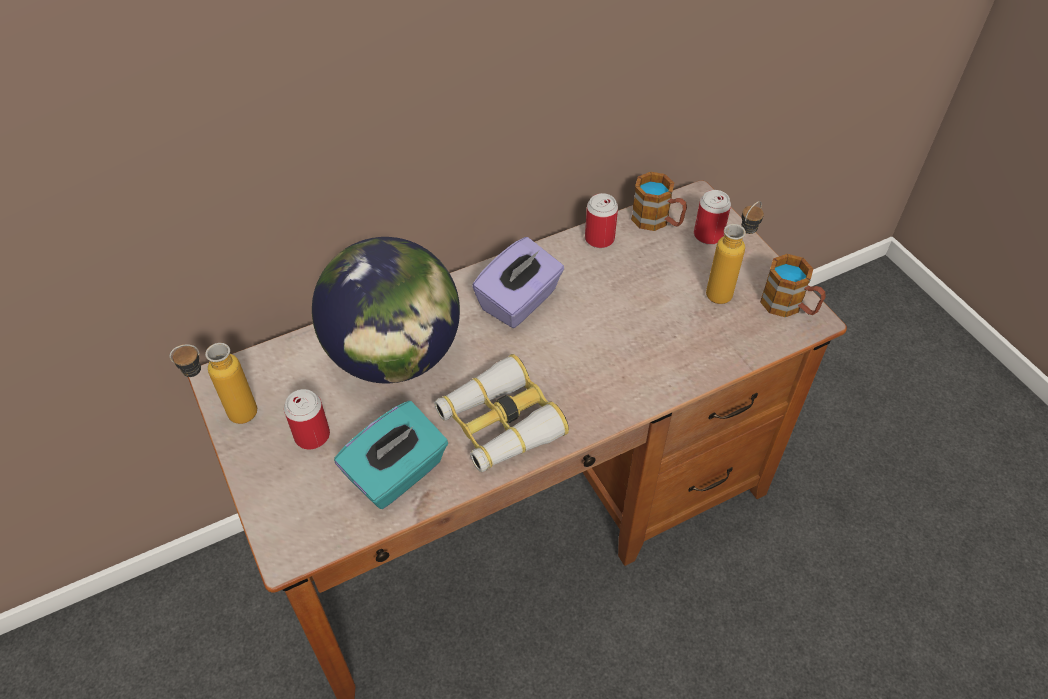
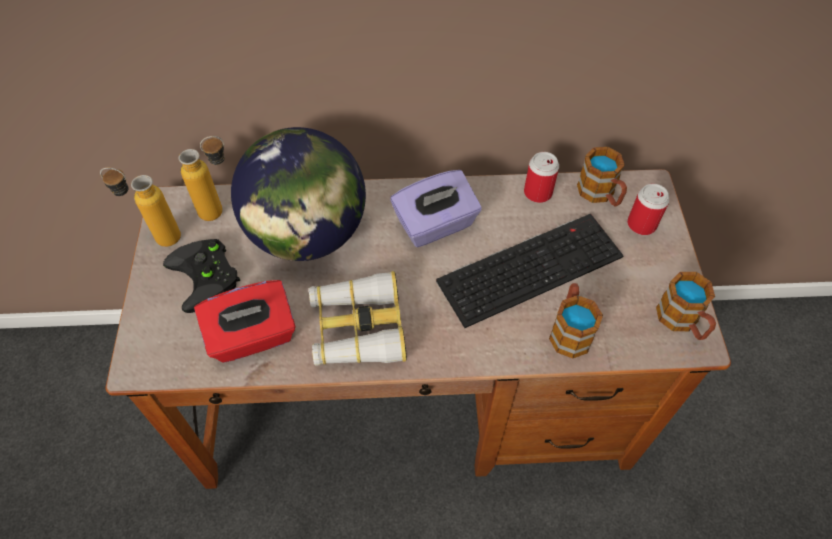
camera: 25 degrees right, 5 degrees up
(312, 435) = (207, 277): can -> black game controller
(397, 473) = (253, 337): turquoise tissue box -> red tissue box
(631, 307) = (530, 266): none -> keyboard
(697, 350) = (569, 330): none -> mug
(726, 289) = (629, 282): bottle -> bottle (221, 210)

